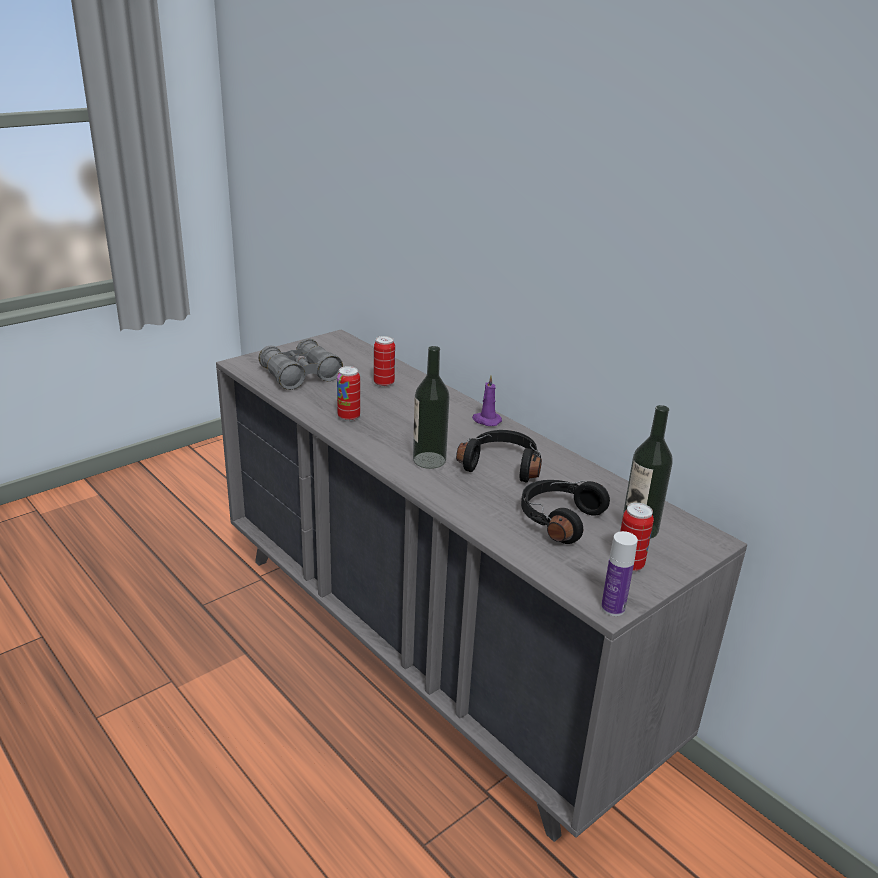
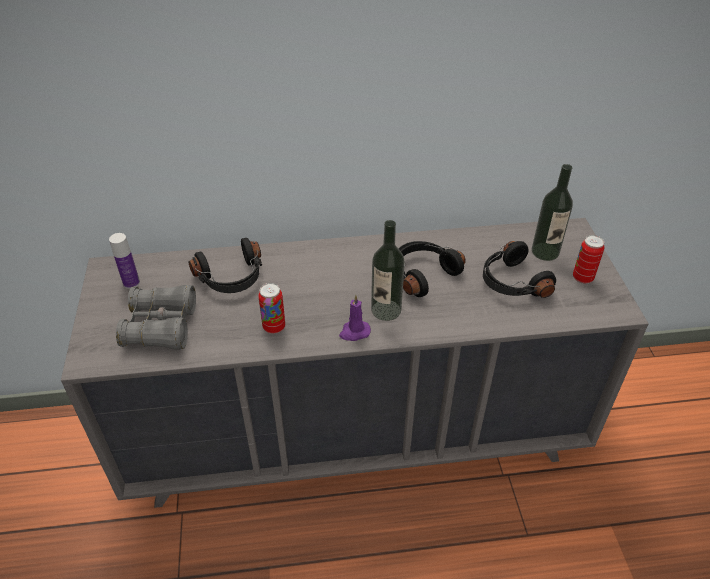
camera: 55 degrees left, 15 degrees up
(384, 383) = (232, 278): can -> black headphones
(486, 420) = (349, 250): purple candle -> purple candle (354, 332)
(613, 608) = (624, 310): bottle -> bottle (131, 283)

